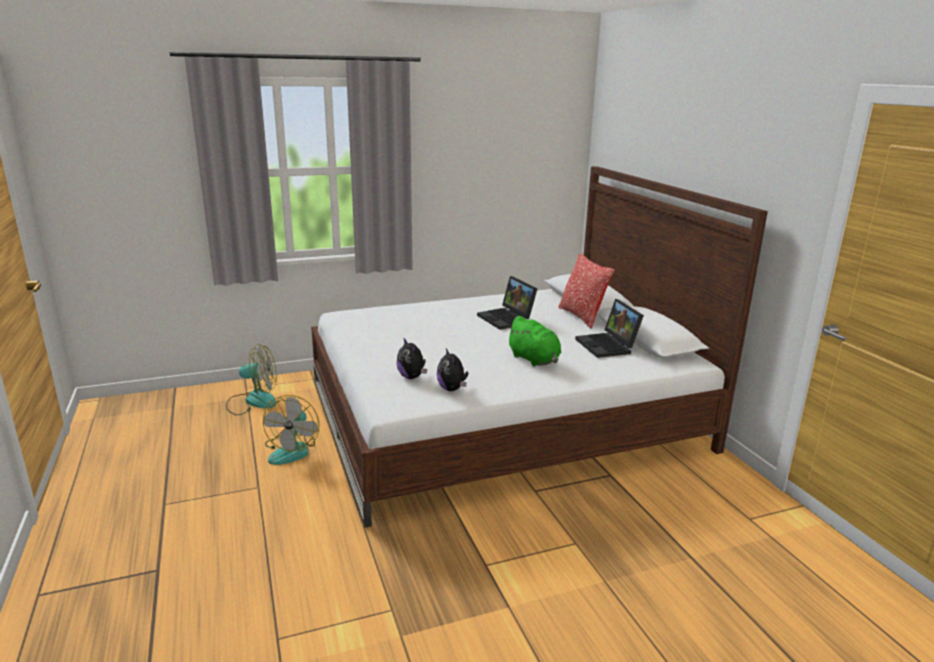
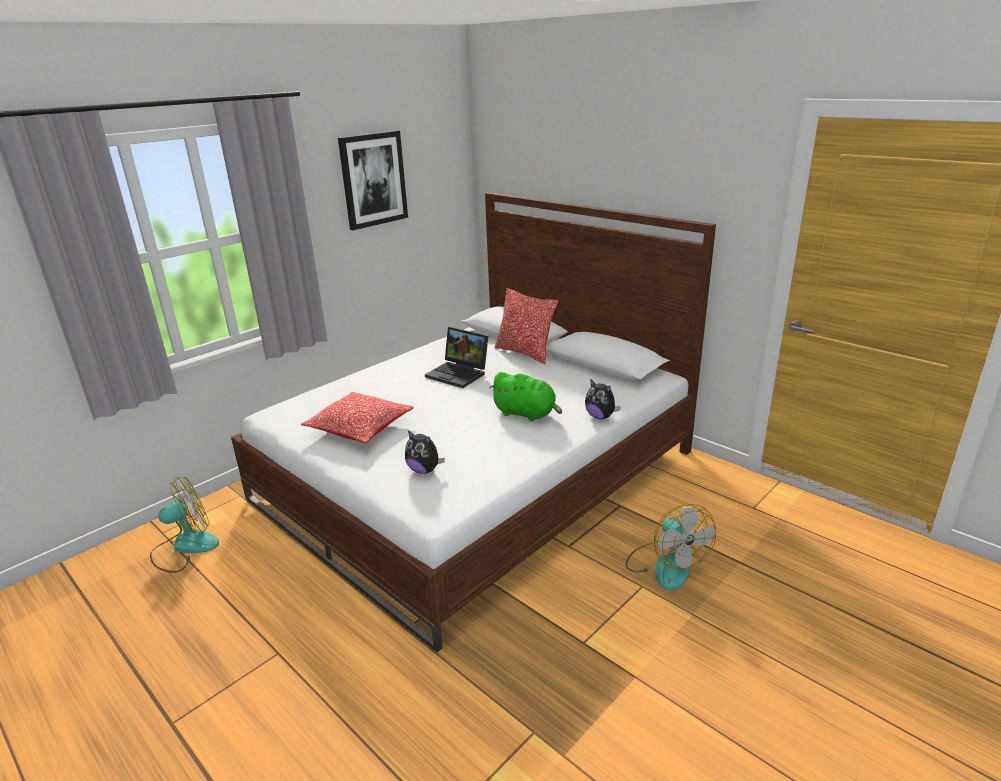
camera: 25 degrees left, 5 degrees up
(293, 450) = (284, 591): fan -> fan (665, 565)
(393, 338) = (360, 428): none -> pillow
(452, 389) = (478, 471): plush toy -> plush toy (600, 416)
(483, 140) = (373, 179): none -> picture
(608, 346) = (578, 379): laptop -> none

